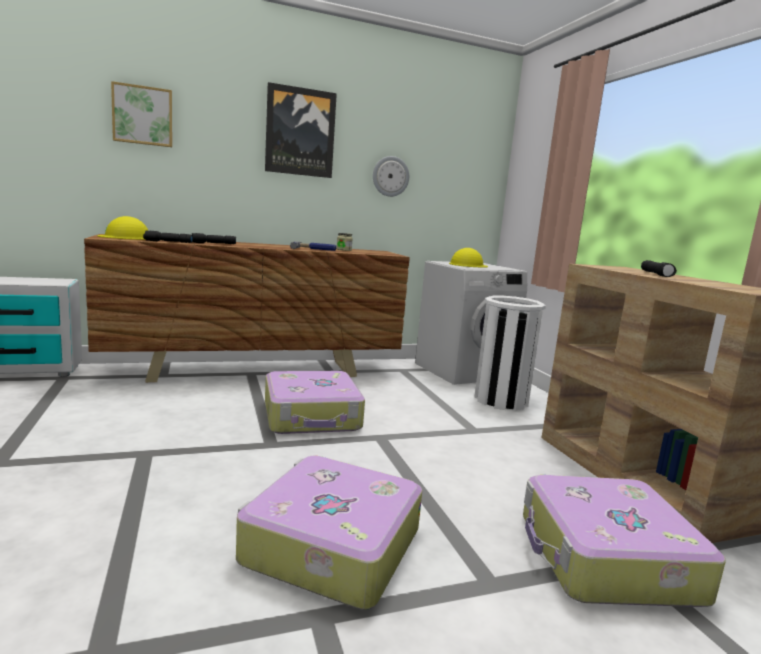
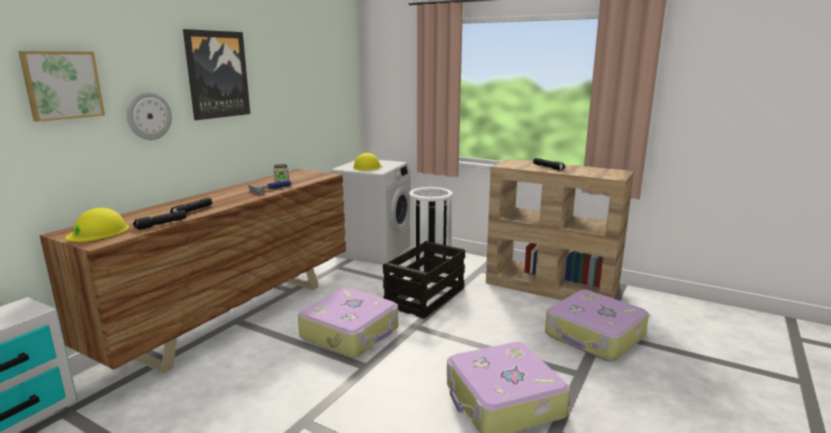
camera: 40 degrees left, 5 degrees up
(390, 176) = (290, 101): wall clock -> wall clock (149, 116)
(440, 421) = (425, 297): none -> crate

